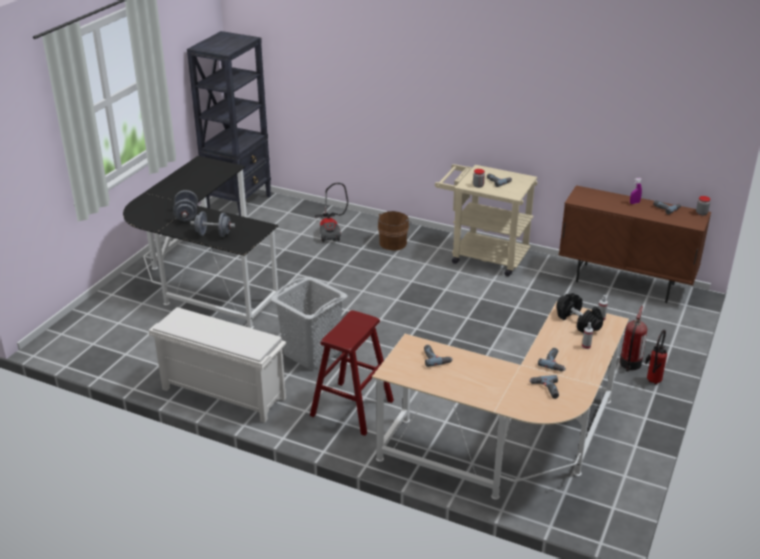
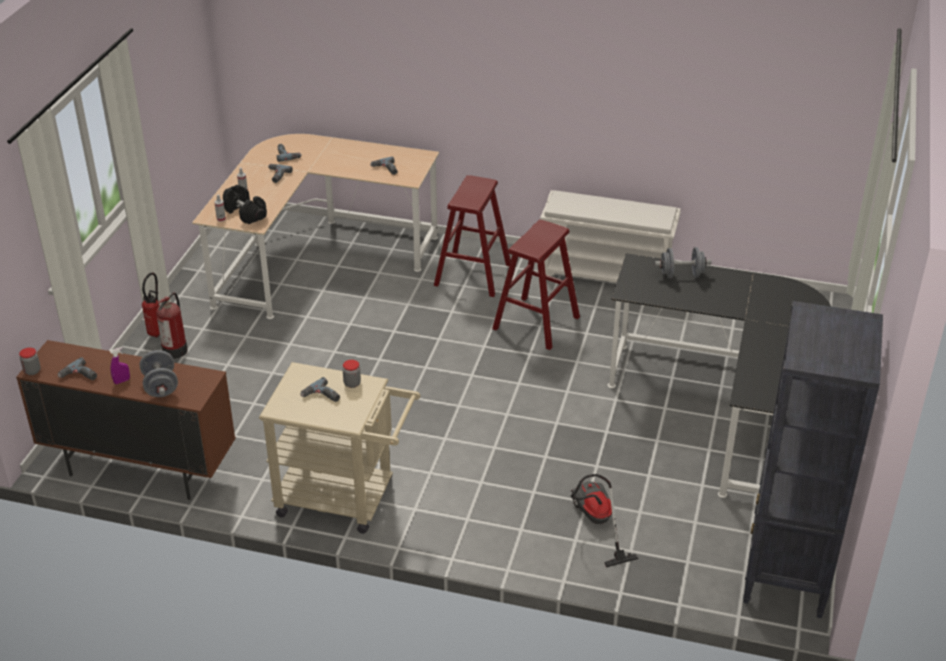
camera: 170 degrees right, 5 degrees up
(186, 216) = (737, 299): grey dumbbell -> grey dumbbell (161, 386)
(311, 354) = (536, 323): grey laundry basket -> red stool
(394, 242) = (487, 510): brown bucket -> none

